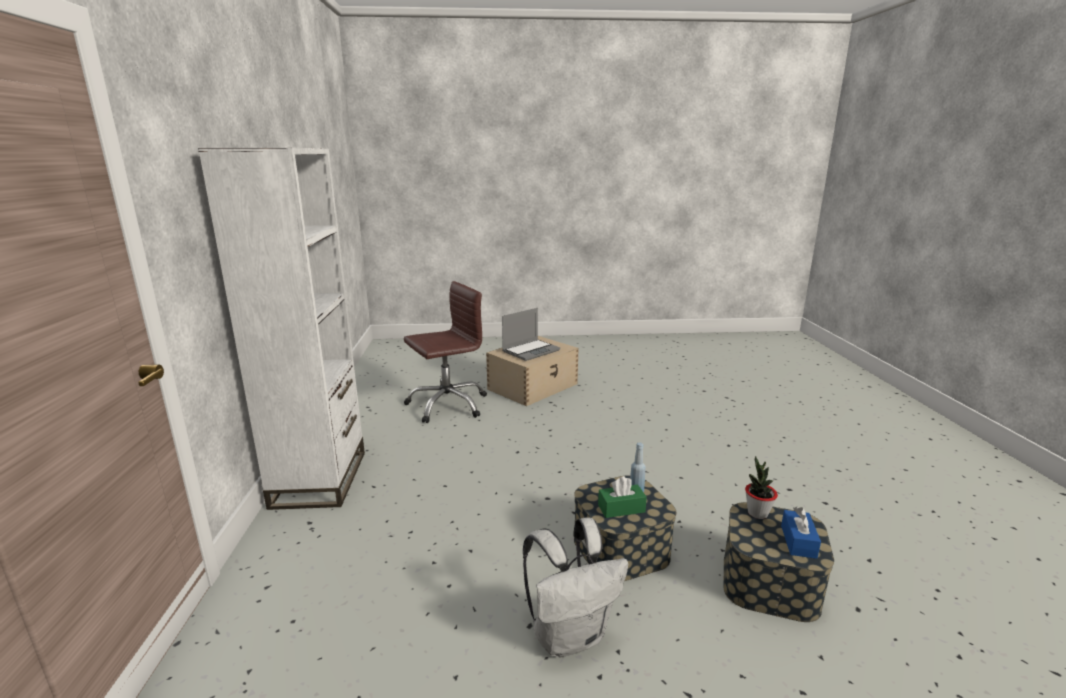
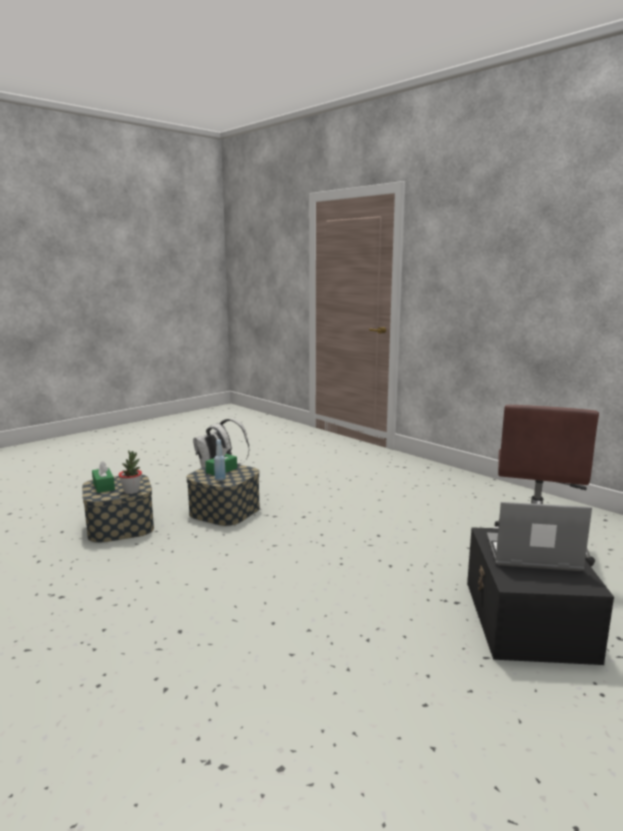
camera: 140 degrees right, 5 degrees down
(320, 479) = (452, 478): white bookcase -> none
(531, 351) = (531, 554): laptop -> laptop turned 90 degrees clockwise
(533, 386) = (527, 620): beige storage box -> black storage box
(798, 541) = (103, 486): blue tissue box -> green tissue box

